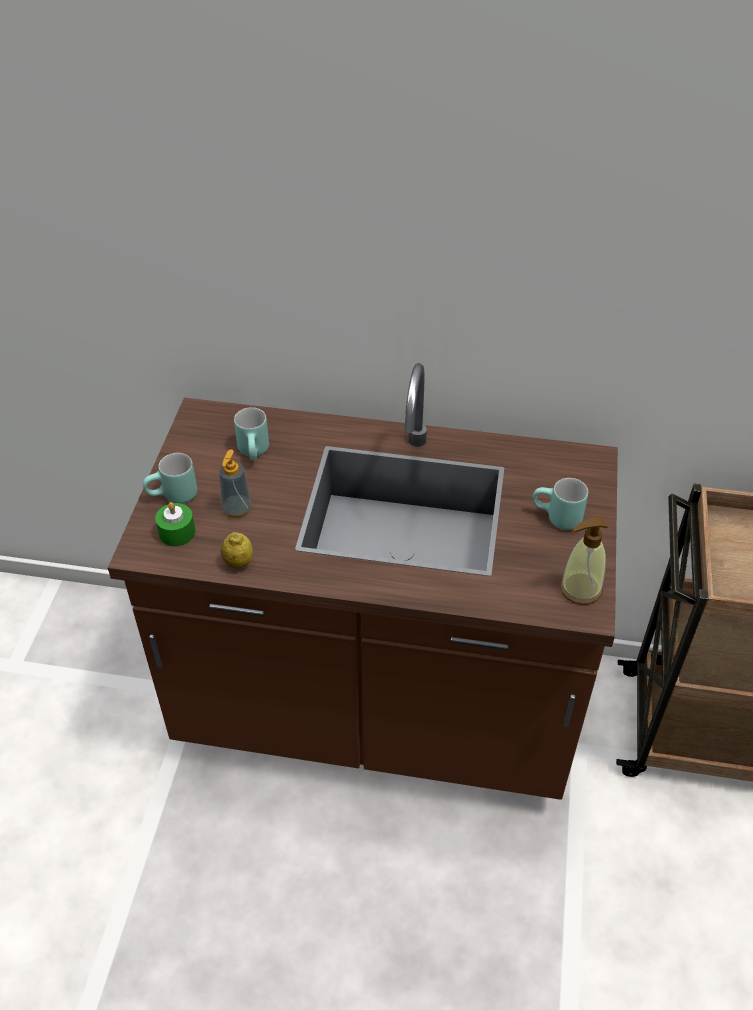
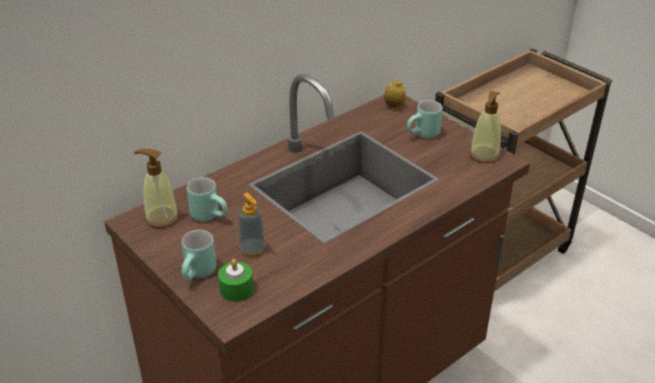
camera: 50 degrees left, 10 degrees down
(221, 426) = (161, 218): none -> soap dispenser
(238, 562) = (303, 273): lemon -> lemon (394, 105)

